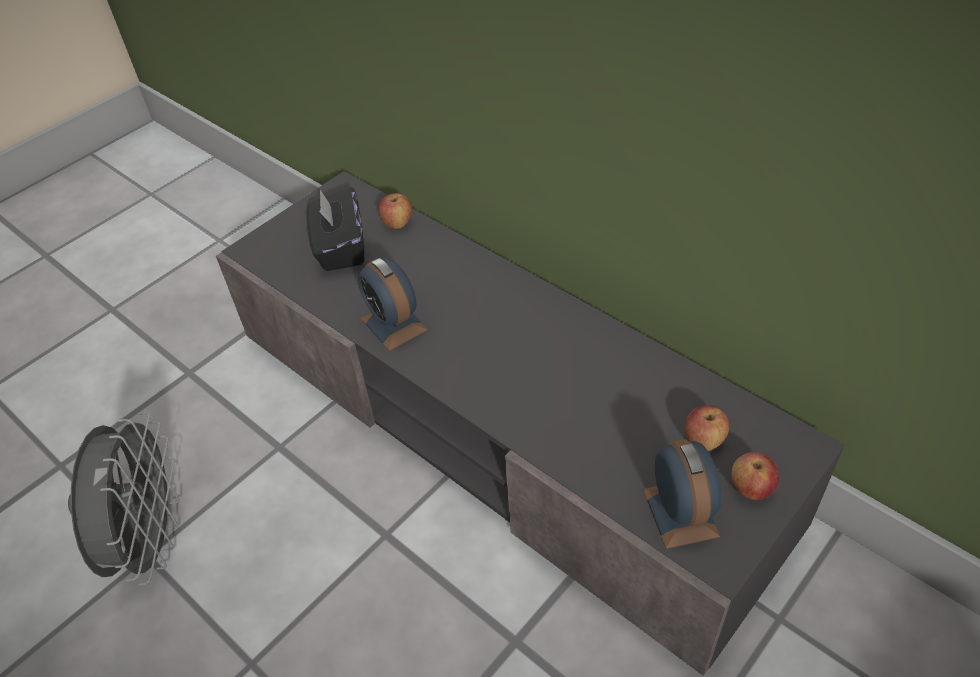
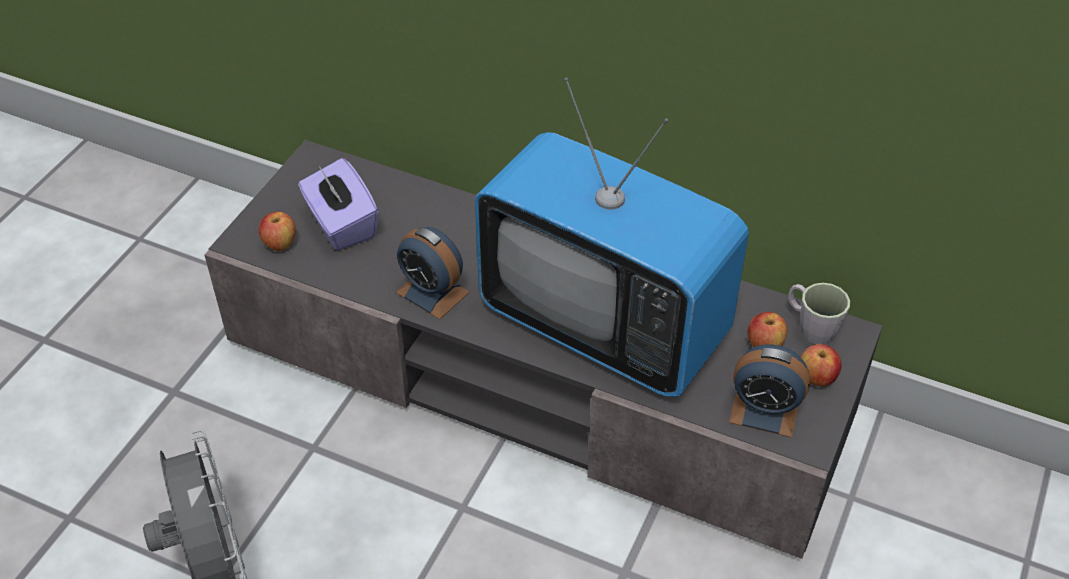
camera: 20 degrees left, 0 degrees up
(340, 248) = (341, 224): black tissue box -> purple tissue box
(397, 223) = (391, 189): apple -> apple (280, 244)
(544, 386) = (604, 325): none -> television
(680, 512) = (764, 410): alarm clock -> alarm clock turned 135 degrees clockwise
(761, 430) = (811, 327): none -> grey mug

